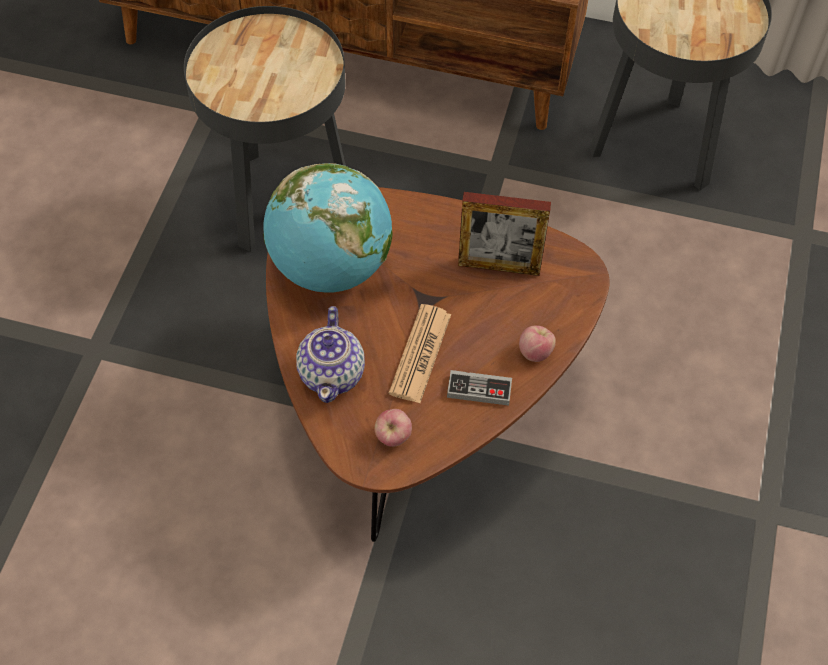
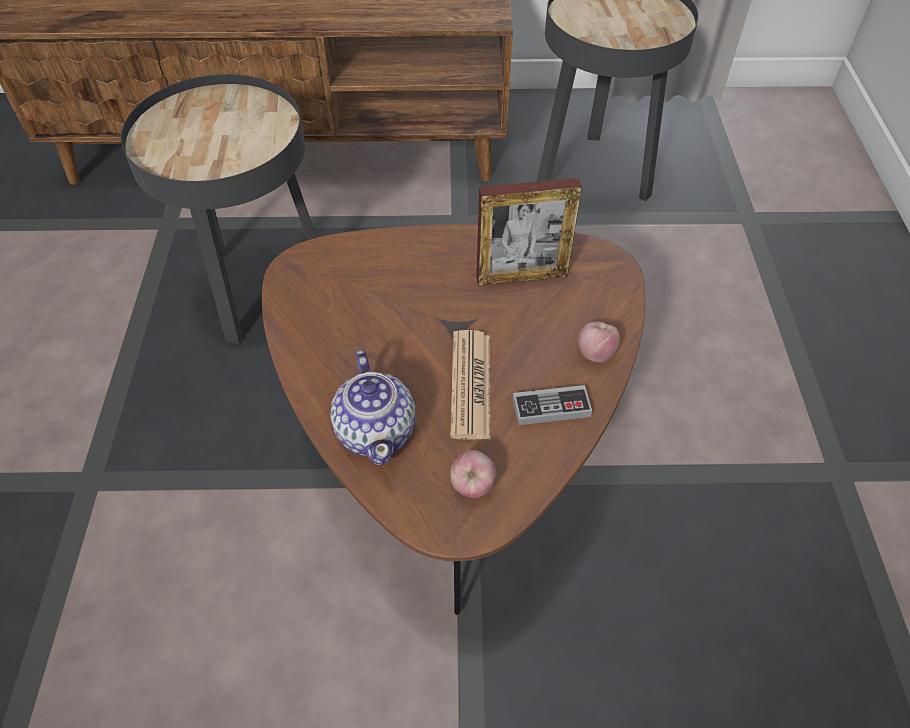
camera: 15 degrees left, 5 degrees down
(331, 267) = (339, 317): globe -> none

